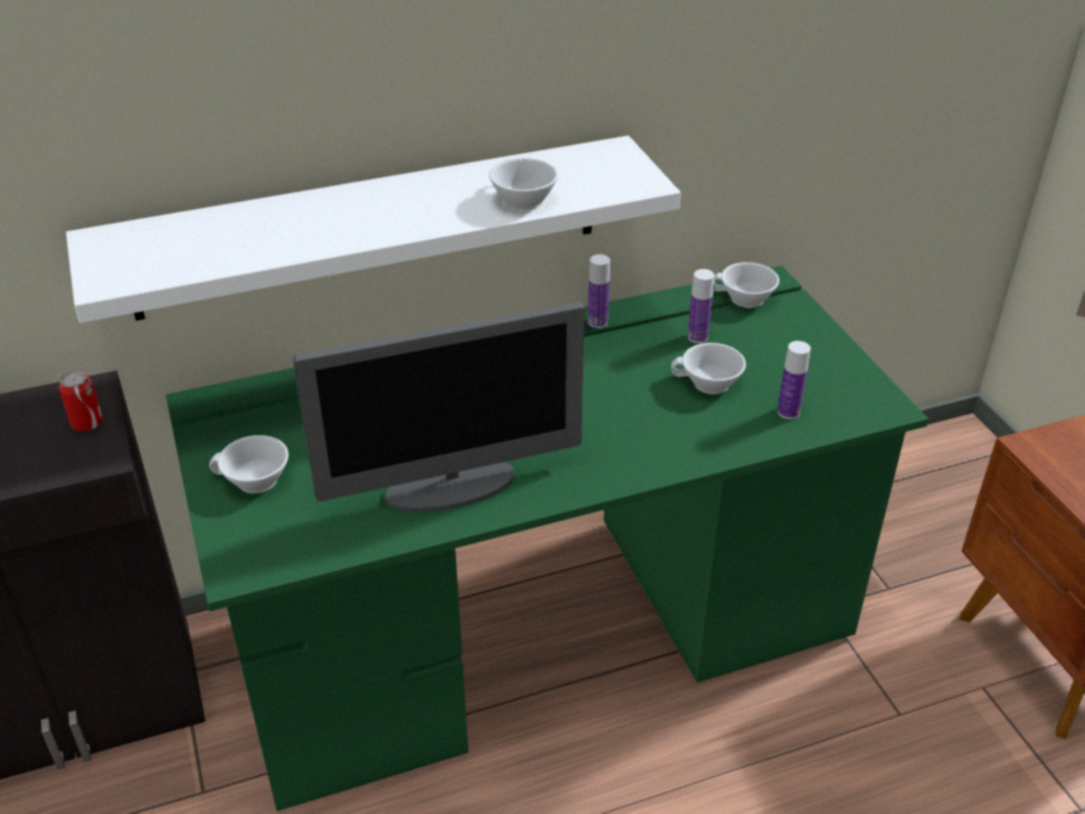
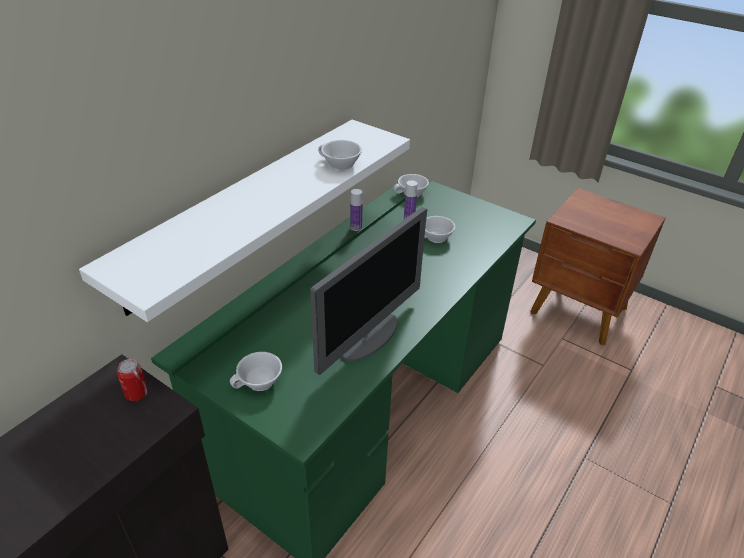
camera: 35 degrees left, 0 degrees up
(788, 412) = (481, 238): bottle -> none

